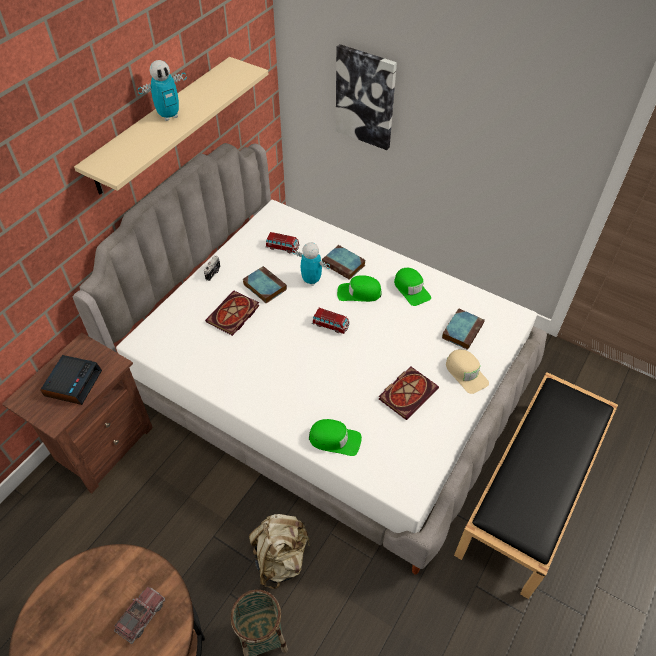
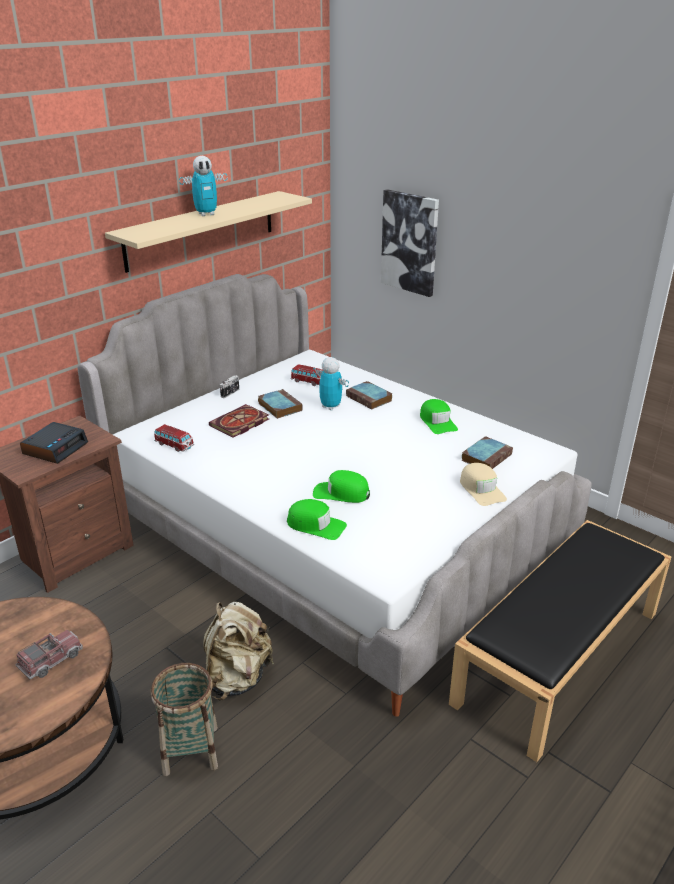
camera: 10 degrees right, 20 degrees down
(330, 325) = (340, 440): toy car -> toy car (174, 445)
(359, 293) = (379, 419): green cap -> green cap (341, 493)
(408, 392) = (410, 498): book -> none

